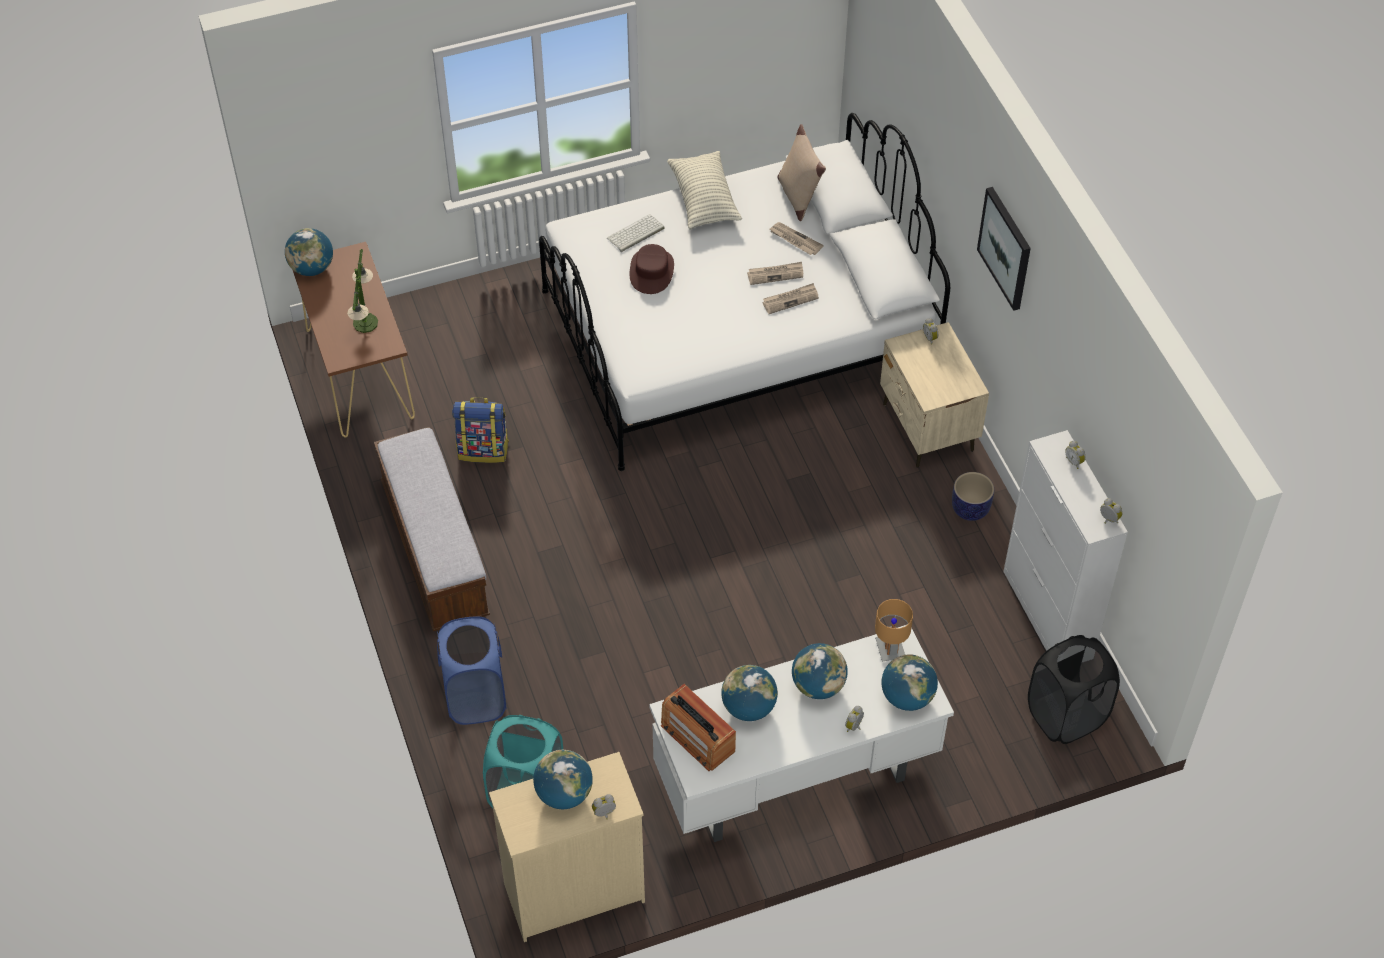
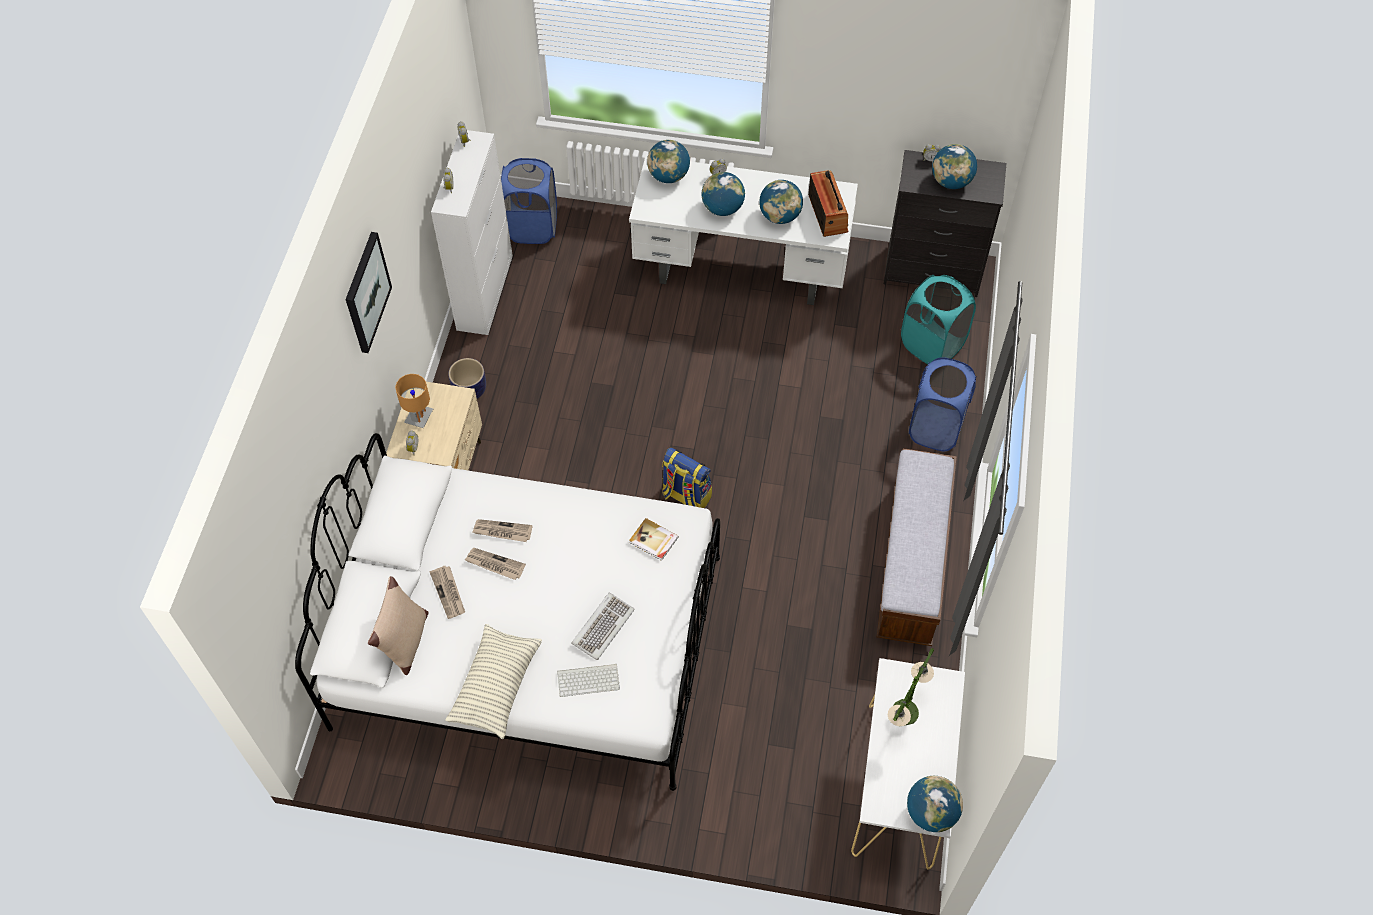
camera: 150 degrees left, 5 degrees up
(360, 373) = (899, 785): brown console table -> white console table
(483, 449) = (823, 639): backpack -> backpack (685, 496)
(572, 893) = (933, 272): beige dresser -> black dresser
(652, 271) = (602, 626): brown hat -> keyboard
(656, 350) = (653, 540): none -> book
(889, 649) = (656, 209): brown table lamp -> brown table lamp (419, 417)
(1066, 716) = (532, 227): black laundry basket -> blue laundry basket

